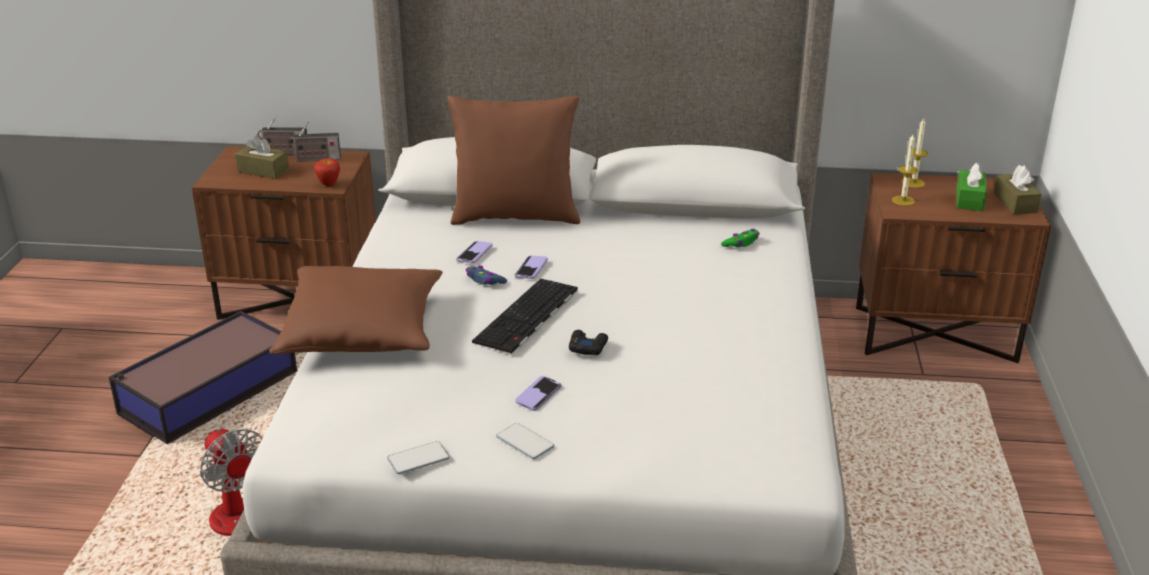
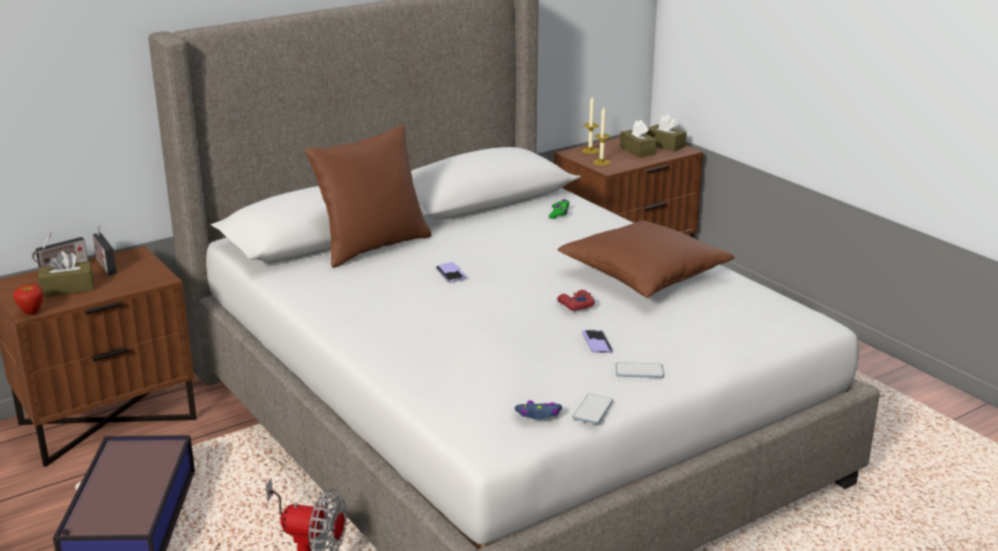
camera: 40 degrees left, 5 degrees down
(316, 159) = (105, 265): radio -> radio turned 105 degrees clockwise
(329, 184) = (155, 279): apple -> apple (31, 313)
(362, 332) = (400, 357): brown pillow -> brown pillow (644, 276)
(474, 253) = (389, 279): phone -> none
(485, 280) = (431, 292): blue game controller -> blue game controller (539, 415)
(527, 317) = (507, 301): keyboard -> none
(587, 347) = (575, 304): black game controller -> red game controller
(969, 199) = (637, 150): green tissue box -> brown tissue box

